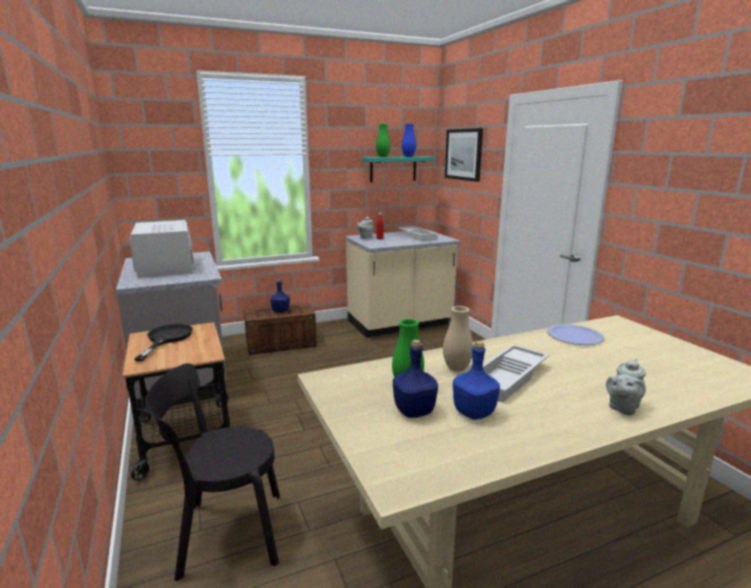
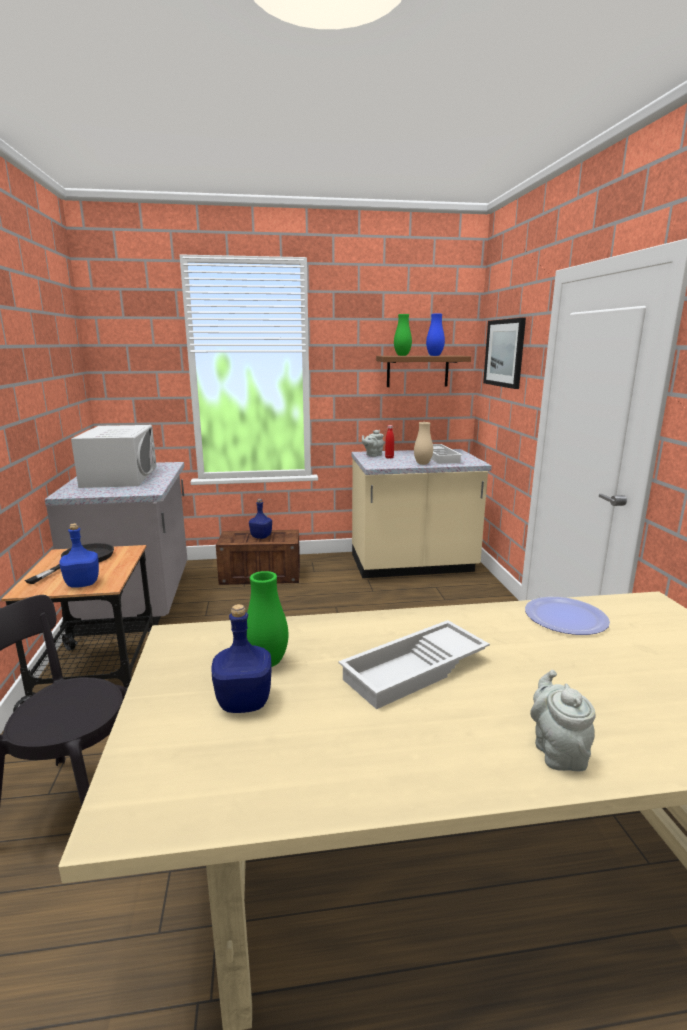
camera: 15 degrees right, 0 degrees up
(393, 169) = (417, 371): turquoise shelf -> brown shelf
(456, 369) = (354, 646): beige vase -> beige vase (422, 464)
(473, 413) = (321, 719): blue bottle -> blue bottle (82, 584)
(622, 407) = (557, 751): grey teapot -> grey teapot turned 120 degrees clockwise

